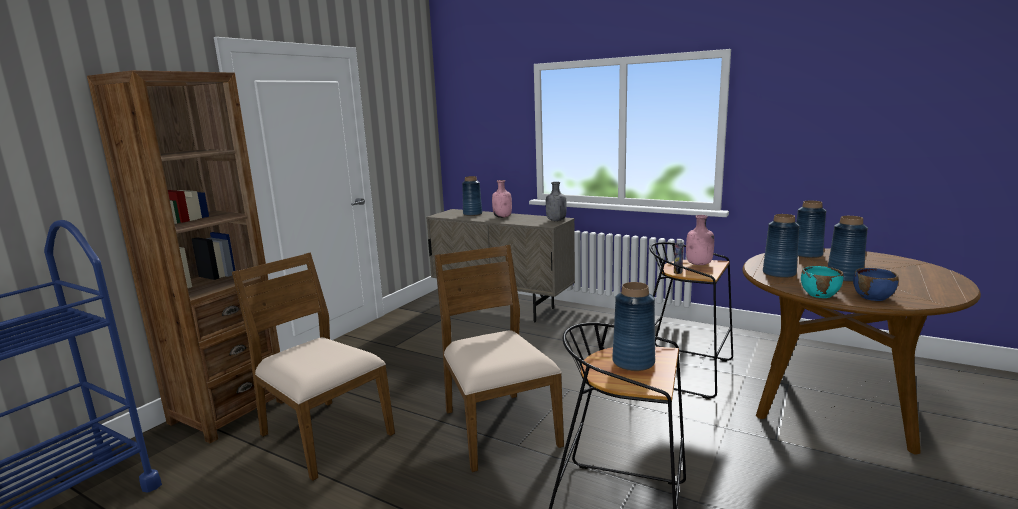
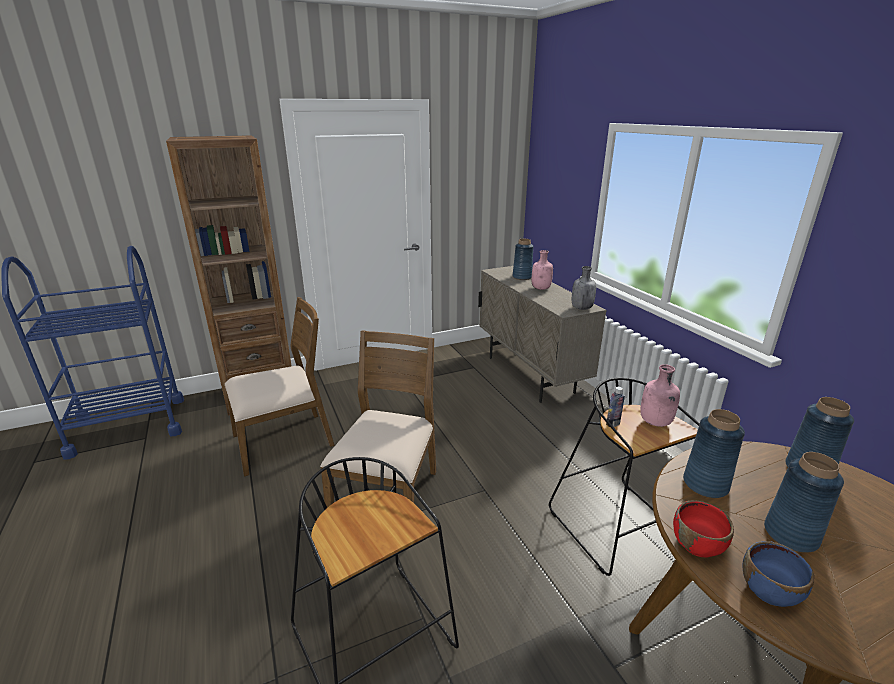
camera: 35 degrees right, 10 degrees up
(324, 435) = (284, 441): brown chair -> brown chair turned 75 degrees clockwise
(633, 362) = (373, 522): blue vase -> none
(819, 294) = (697, 545): turquoise bowl -> red bowl

